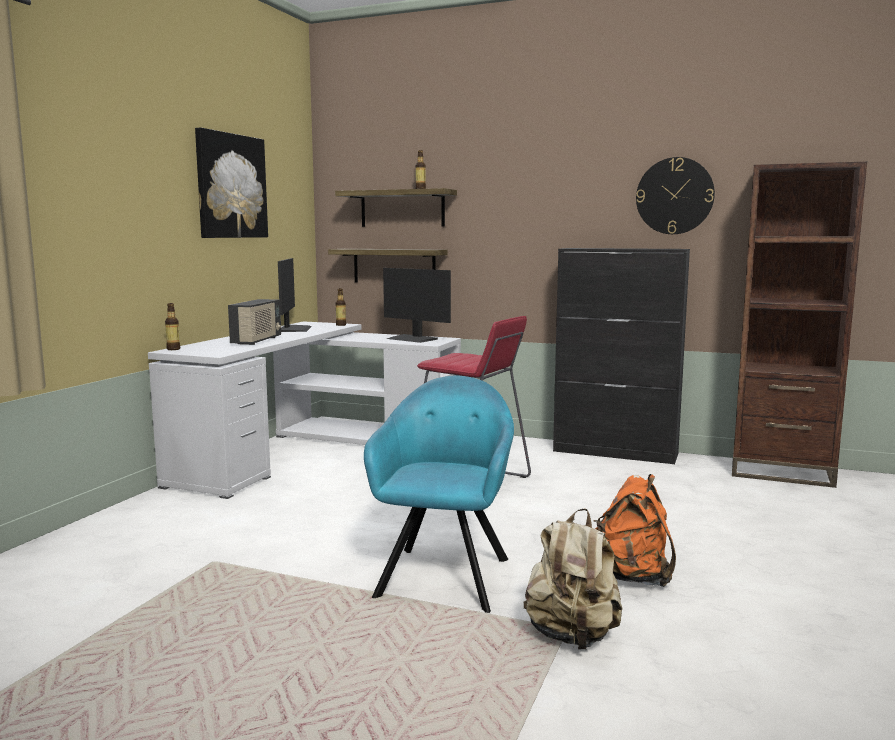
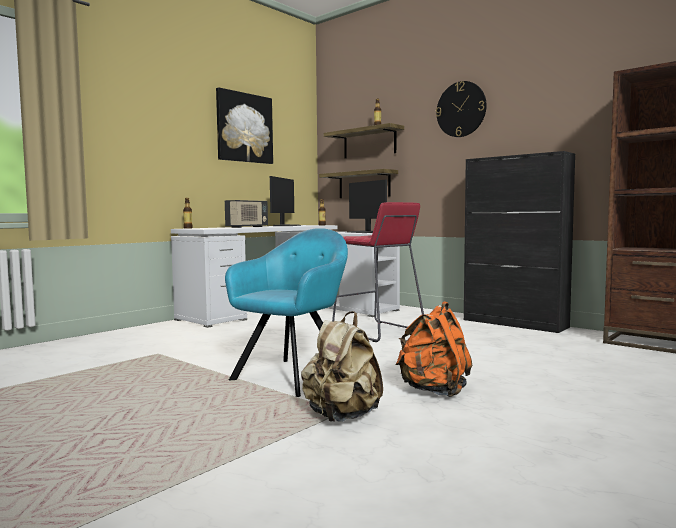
camera: 20 degrees right, 5 degrees down
(674, 196) = (563, 112): wall clock -> wall clock (461, 109)

